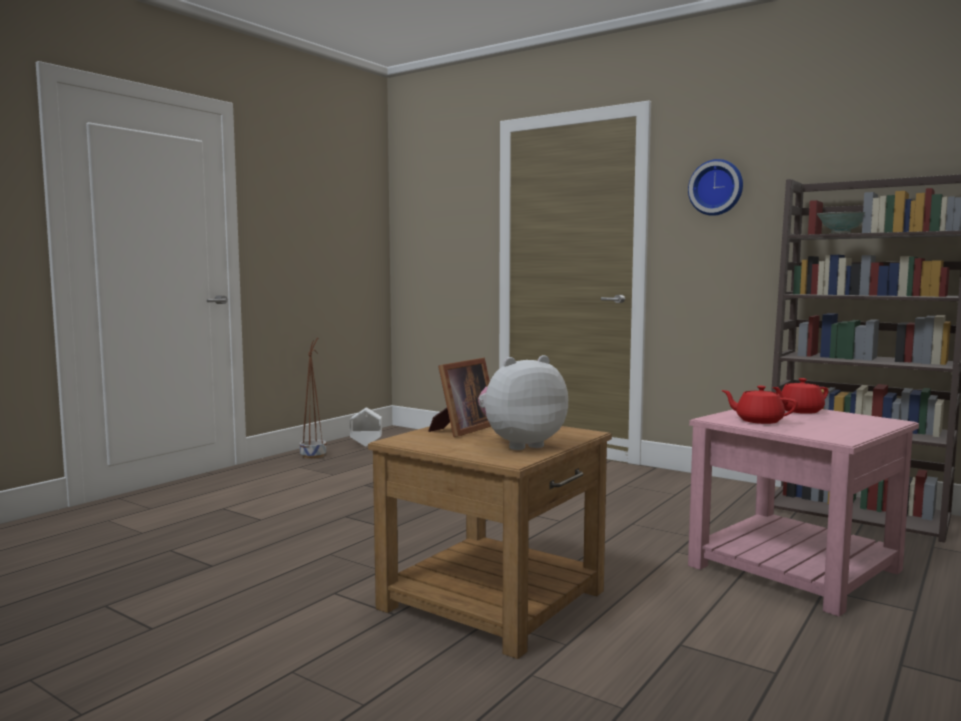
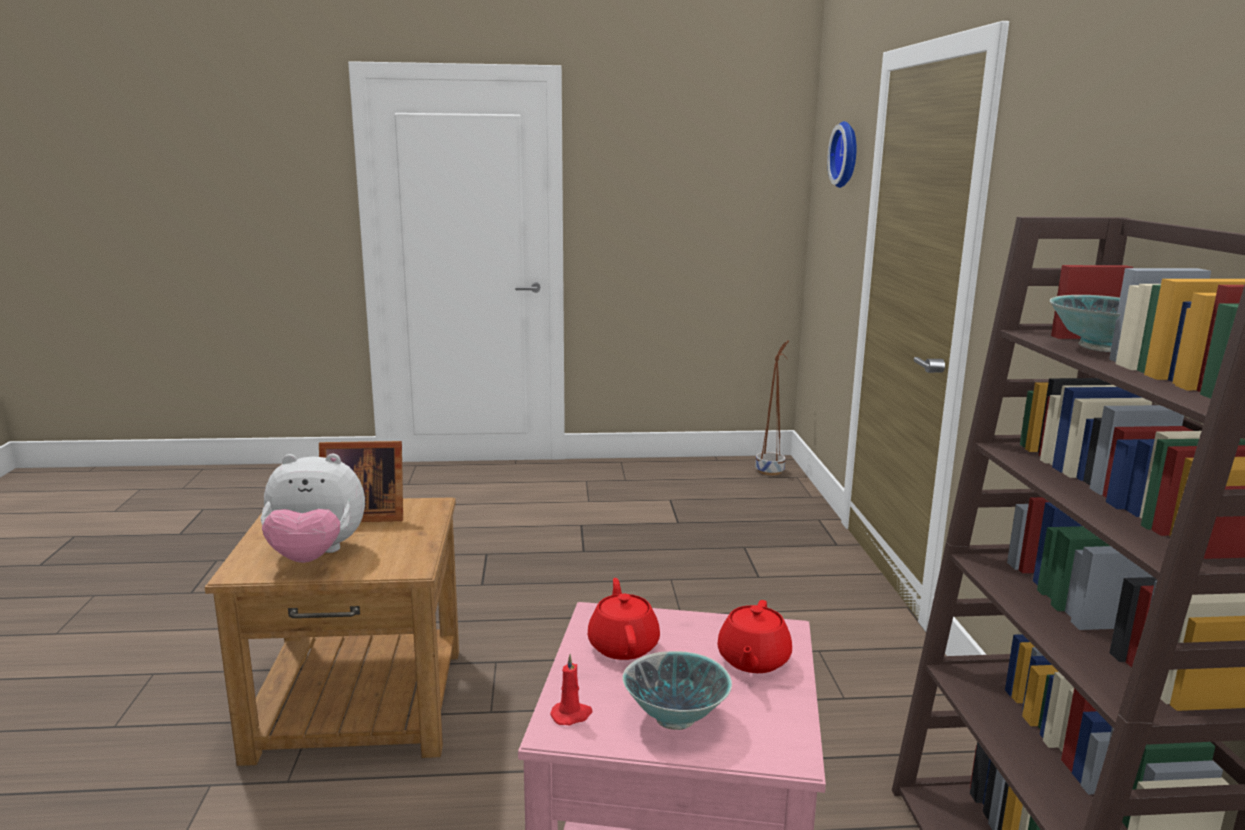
camera: 50 degrees right, 10 degrees up
(313, 455) = (627, 471): brown planter -> brown planter (770, 471)
(366, 445) = (701, 474): white planter -> none
(520, 444) = (315, 556): plush toy -> plush toy turned 150 degrees clockwise
(716, 188) = (1048, 199): wall clock -> wall clock (847, 154)
(799, 411) = (753, 660): red teapot -> red teapot turned 105 degrees counterclockwise
(827, 436) = (572, 715): none -> red candle
(847, 426) = (676, 719): none -> bowl

